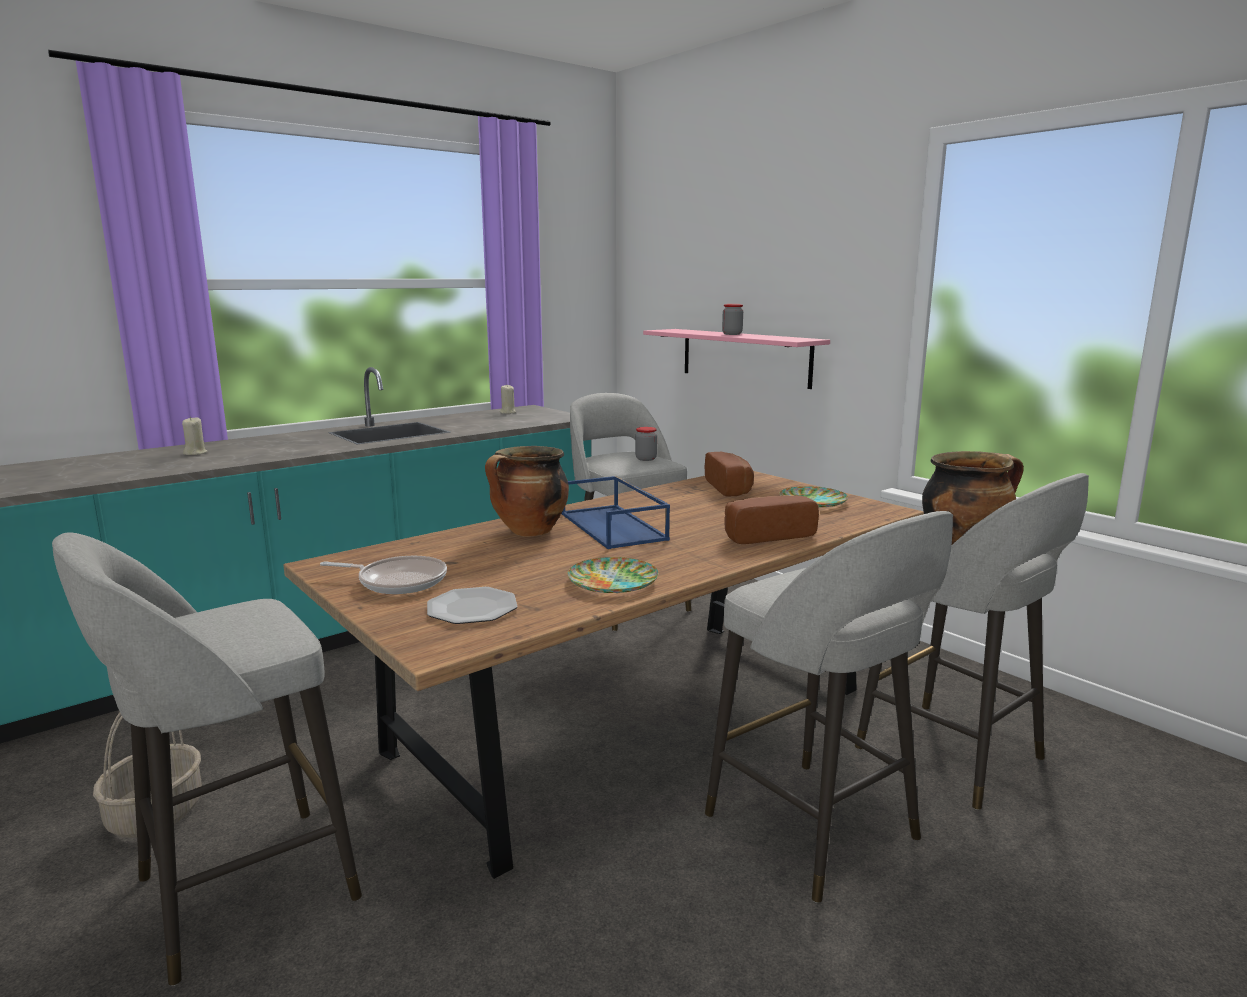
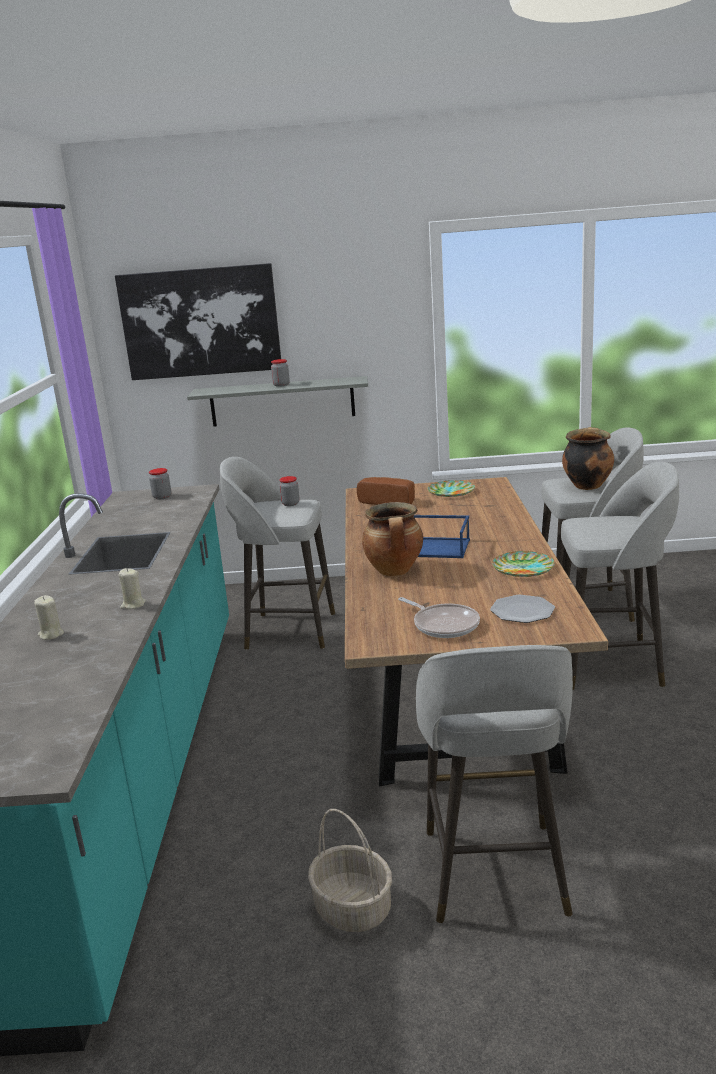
camera: 50 degrees left, 5 degrees up
(398, 581) = (443, 624): frying pan -> frying pan turned 90 degrees clockwise
(507, 412) = (130, 504): beige candle -> beige candle (133, 605)
(537, 414) = (162, 497): none -> jar
(688, 256) = (200, 322): none -> picture
(744, 357) = (282, 401): pink shelf -> grey shelf
(765, 535) = (495, 517): bread -> none

